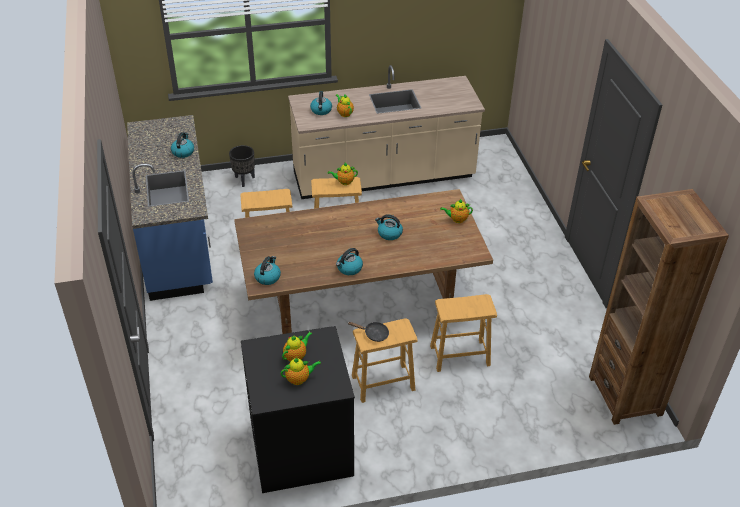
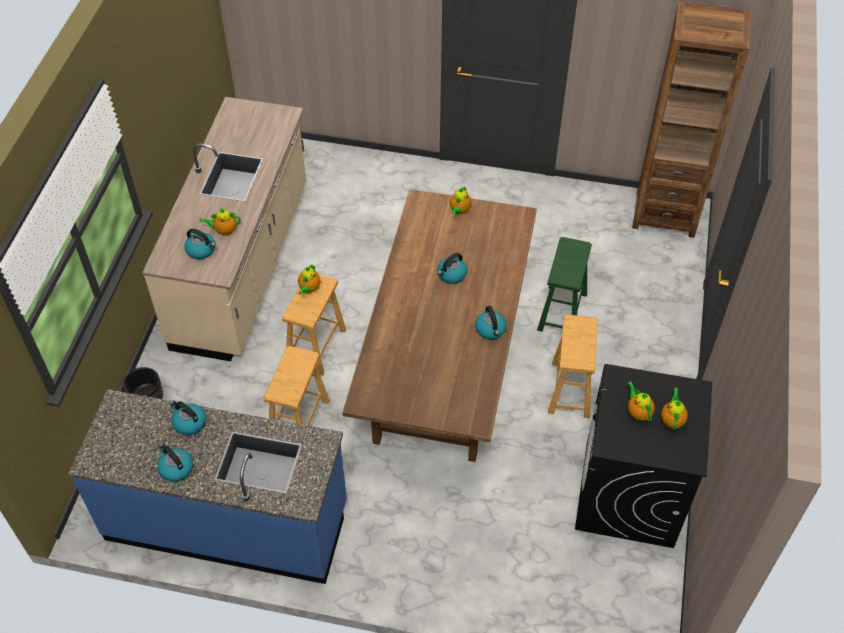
camera: 65 degrees left, 10 degrees up
(267, 277) = (467, 409): kettle -> kettle (176, 468)
(373, 334) = (575, 351): black frying pan -> none
(460, 355) = (562, 312): brown stool -> green stool

